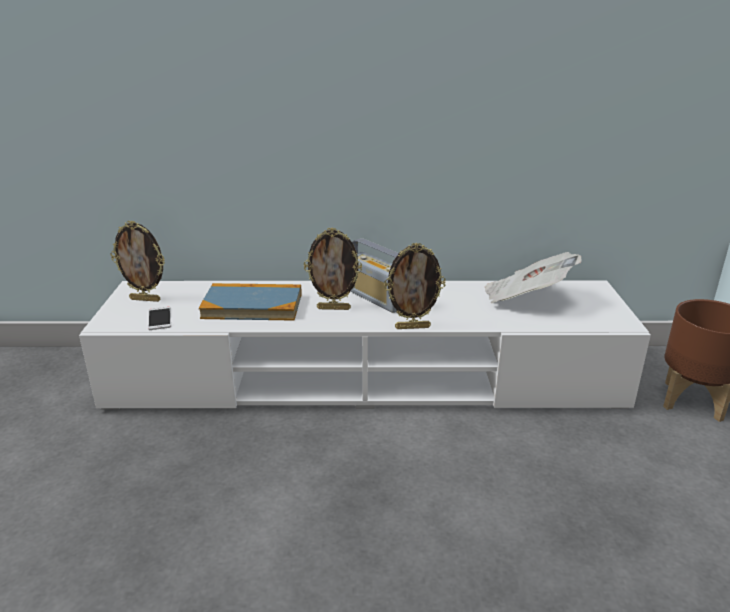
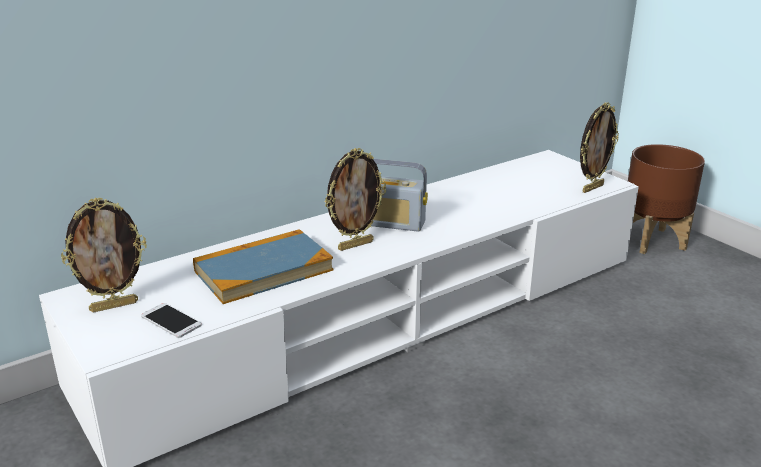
camera: 35 degrees left, 0 degrees up
(412, 327) = (456, 239): picture frame -> picture frame (592, 188)
(525, 299) = (511, 183): newspaper -> none

